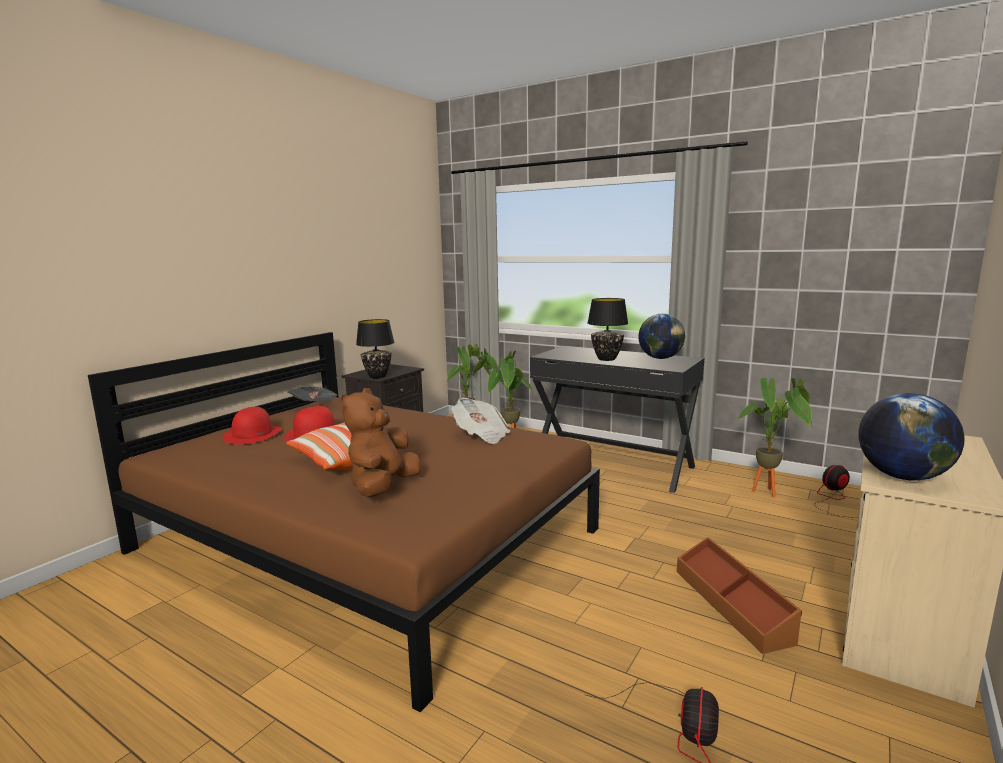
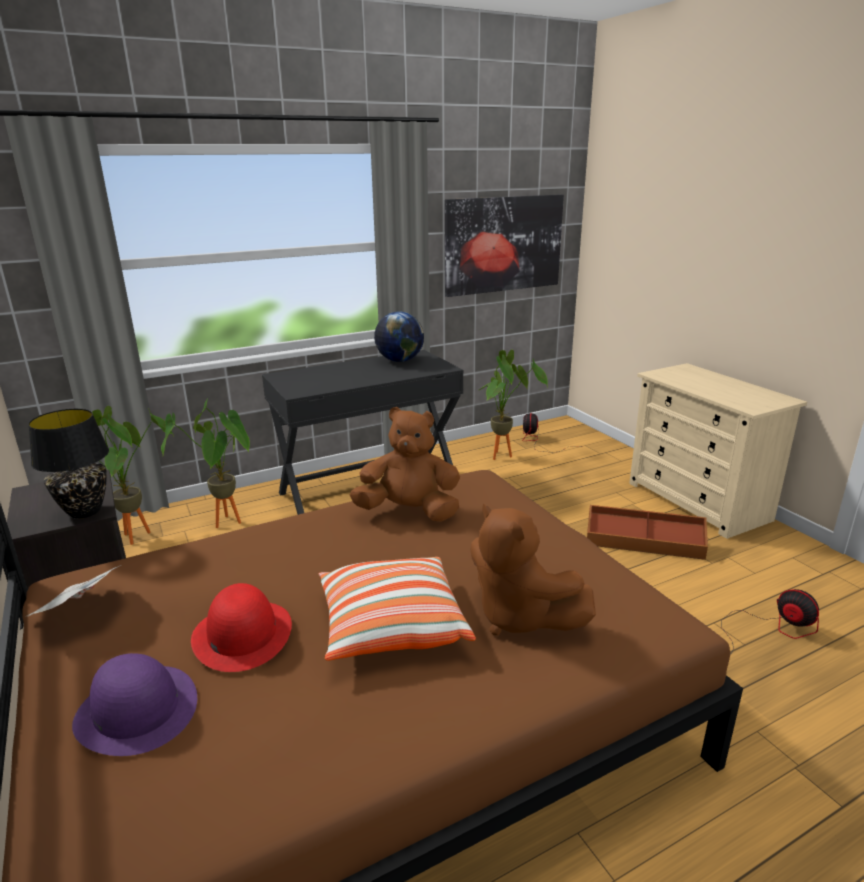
camera: 60 degrees left, 10 degrees up
(253, 434) = (137, 710): red hat -> purple hat
(481, 435) = (409, 512): newspaper -> brown plush toy
(607, 359) = (366, 376): black table lamp -> none
(838, 267) = (503, 244): none -> picture
(902, 476) = (745, 402): globe -> none

